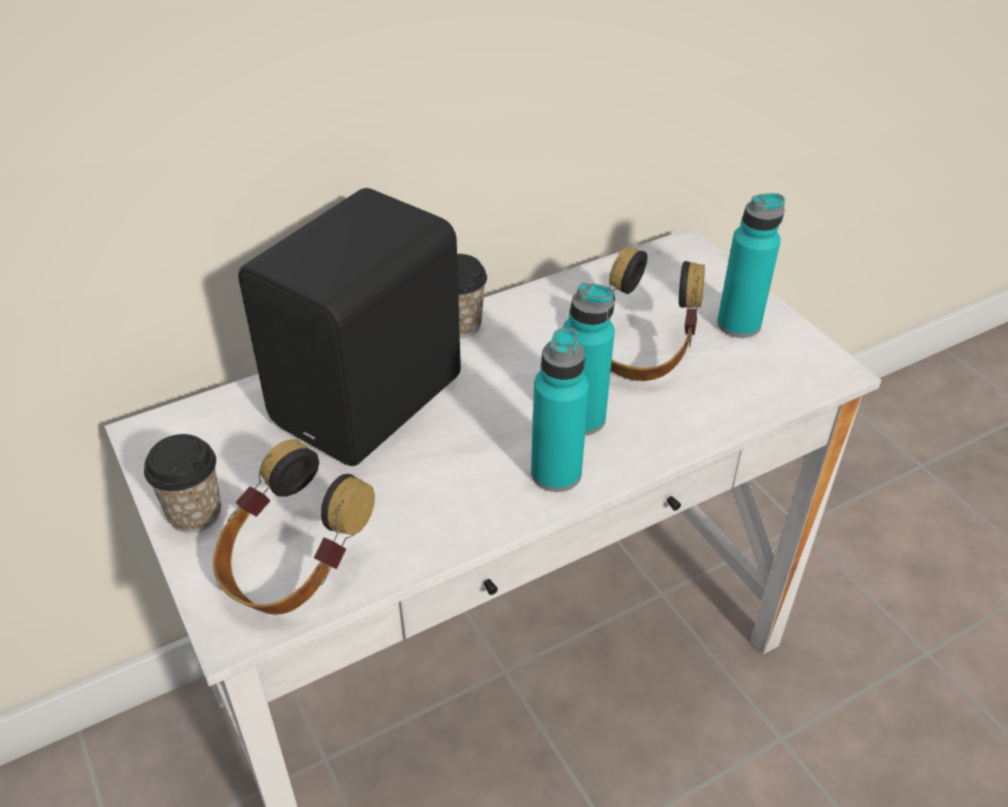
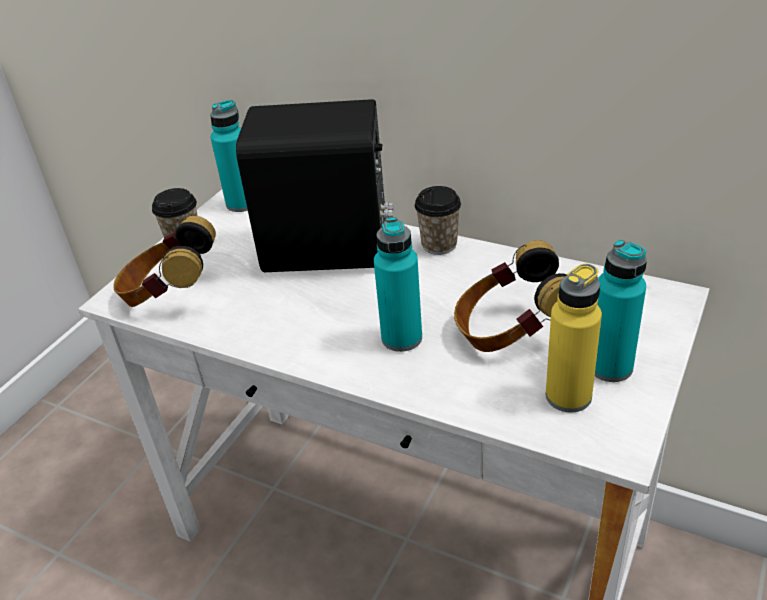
camera: 60 degrees right, 5 degrees down
(556, 473) = (335, 352): turquoise bottle -> turquoise bottle (242, 204)
(753, 364) = (568, 396): none -> yellow bottle

